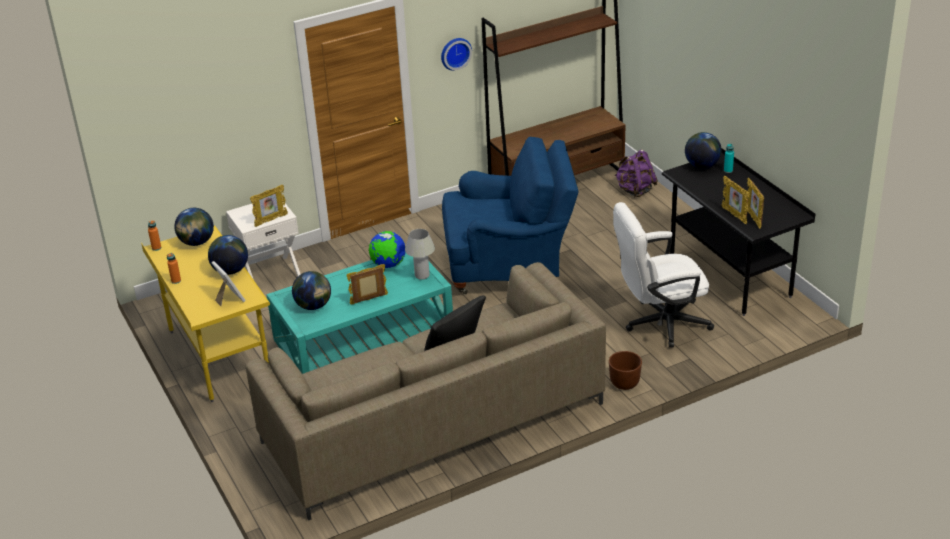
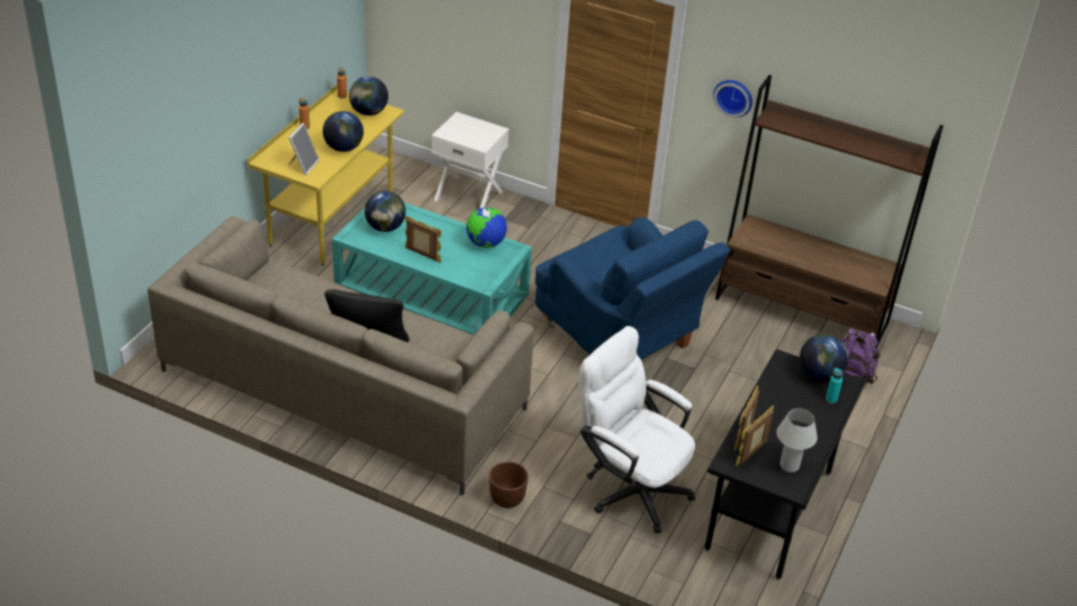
camera: 50 degrees right, 5 degrees up
(271, 220) = (465, 141): picture frame -> none
(422, 275) = (488, 271): white table lamp -> white table lamp (789, 466)

